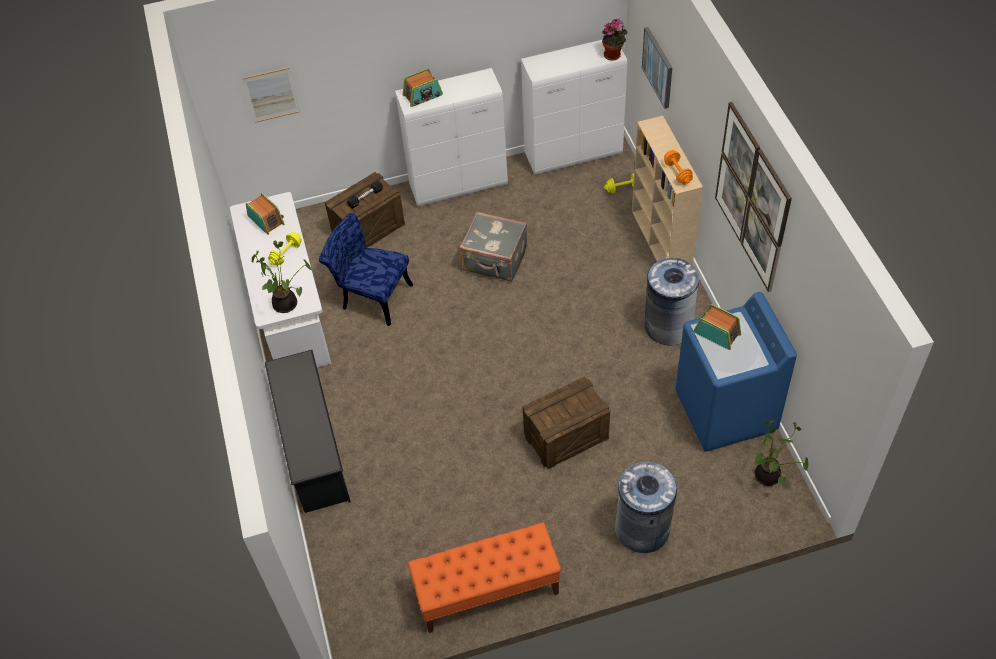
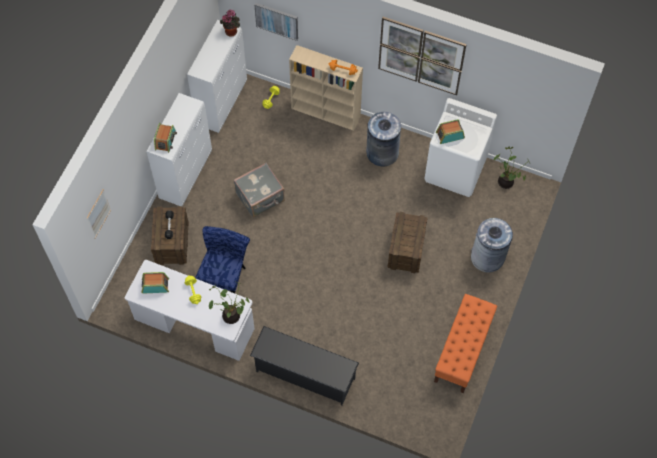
camera: 55 degrees left, 10 degrees up
(371, 296) = (225, 275): blue chair -> blue chair turned 135 degrees clockwise
(725, 412) = (455, 170): blue washing machine -> white washing machine

